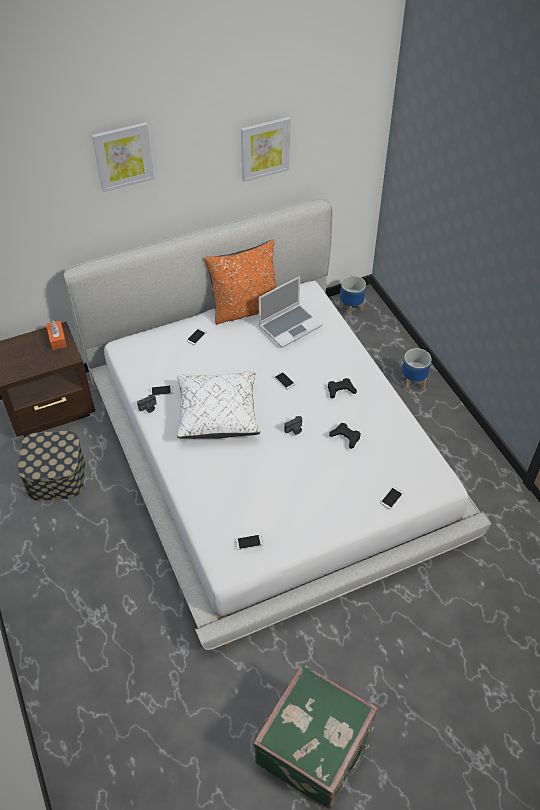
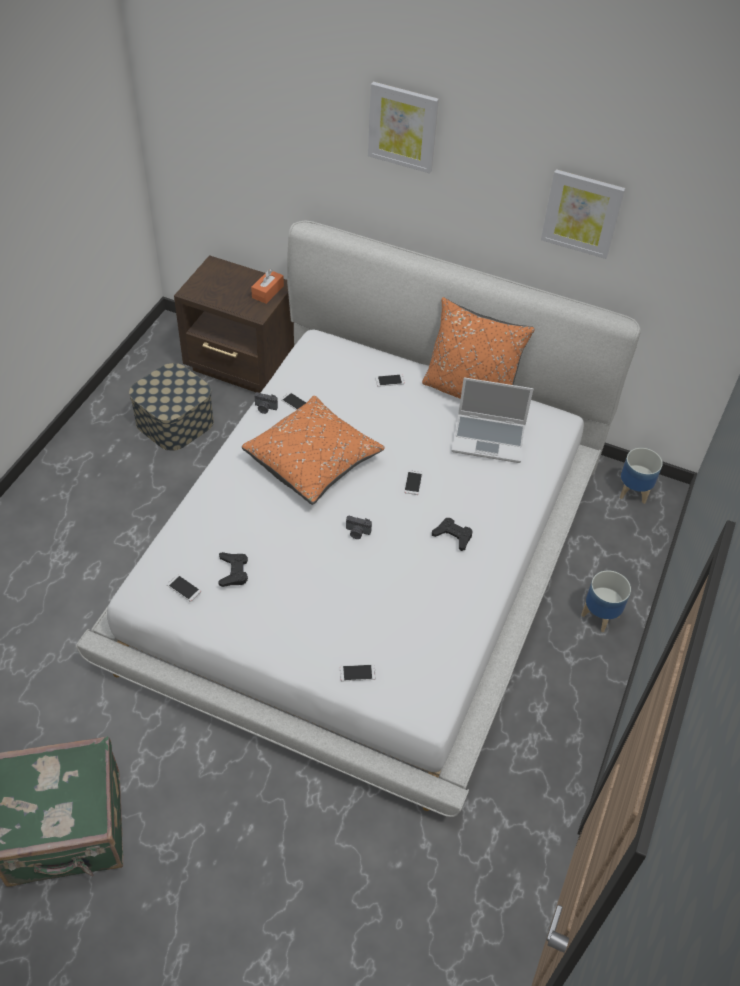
camera: 45 degrees right, 0 degrees up
(218, 414) = (313, 461): white pillow -> orange pillow
(345, 437) = (395, 581): black game controller -> black game controller (233, 571)

